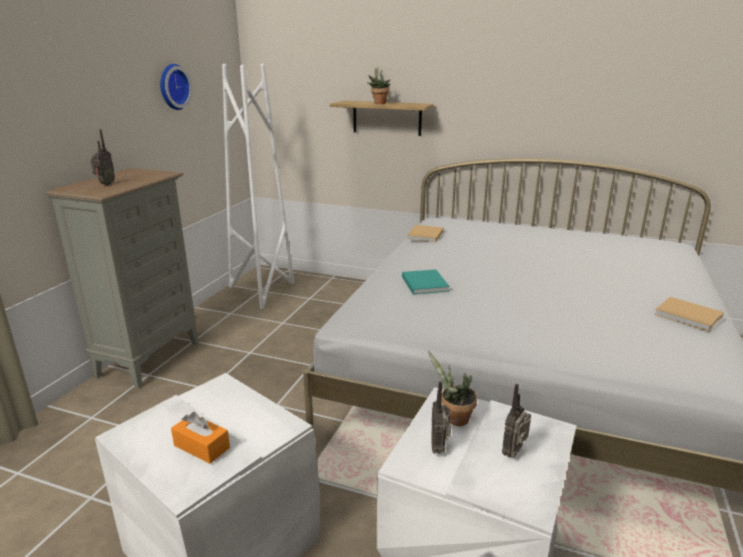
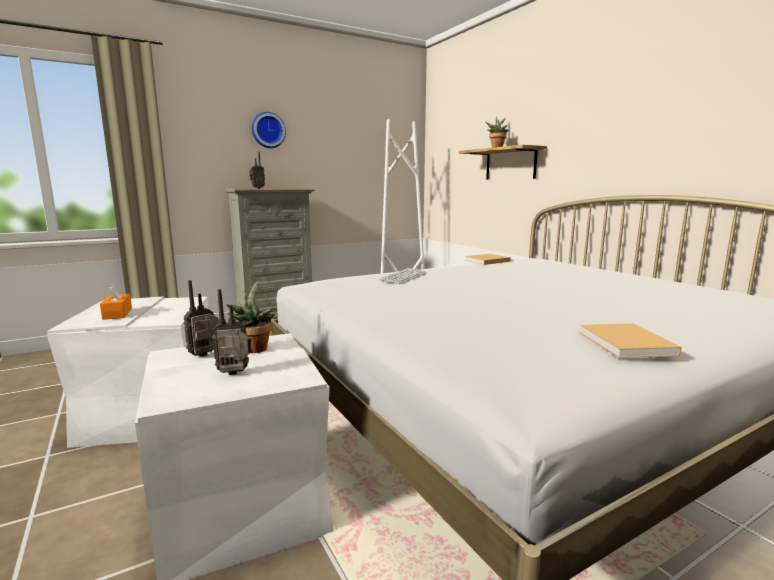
camera: 40 degrees right, 10 degrees down
(172, 87) = (347, 139): wall clock -> wall clock (268, 130)
(424, 283) = (404, 277): turquoise book -> keyboard

